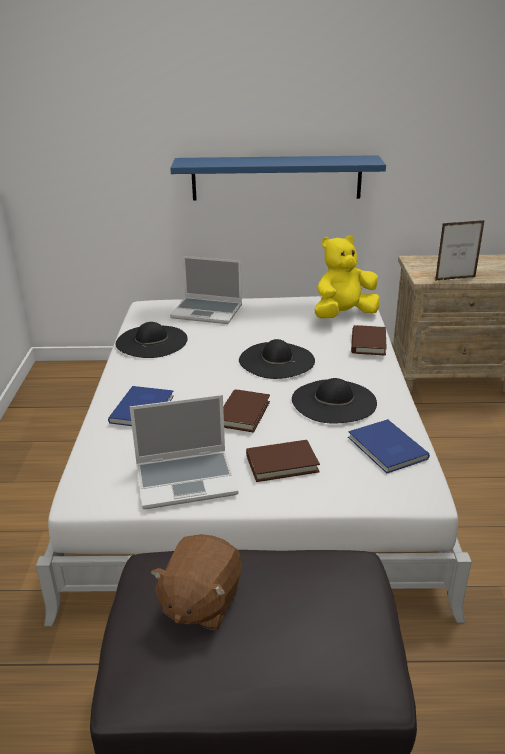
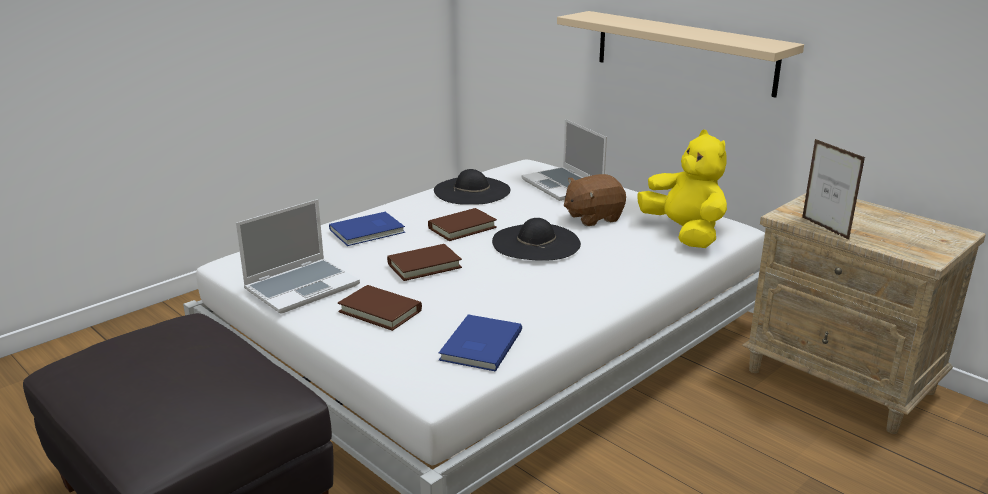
camera: 45 degrees right, 5 degrees down
(187, 479) = (302, 287): laptop -> laptop turned 75 degrees counterclockwise
(200, 602) = (157, 348): brown plush toy -> brown plush toy (593, 217)
(276, 178) = (683, 52): blue shelf -> beige shelf
(334, 401) = (515, 292): black hat -> none
(343, 315) = (684, 233): yellow plush toy -> yellow plush toy turned 45 degrees clockwise
(368, 343) = (653, 265): brown book -> brown book (462, 228)
(455, 279) = (825, 228): picture frame -> picture frame turned 150 degrees counterclockwise

